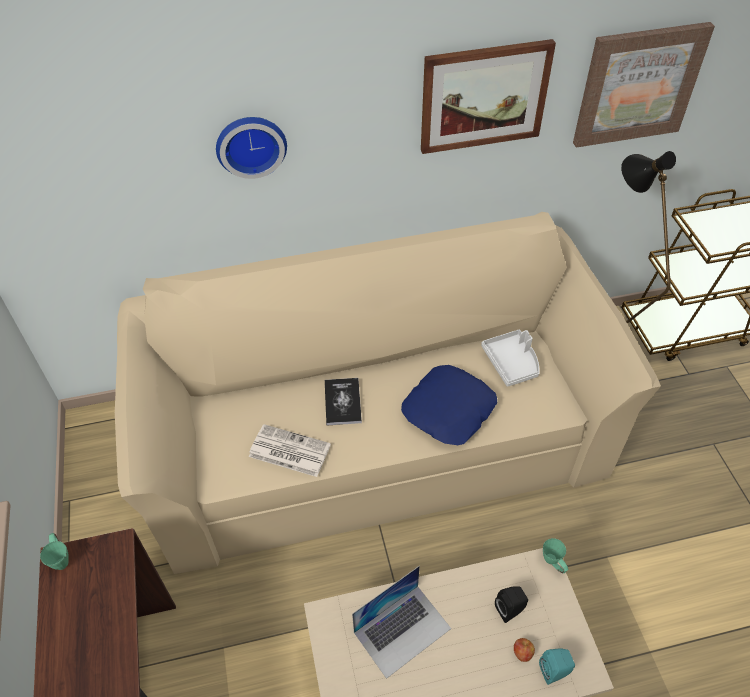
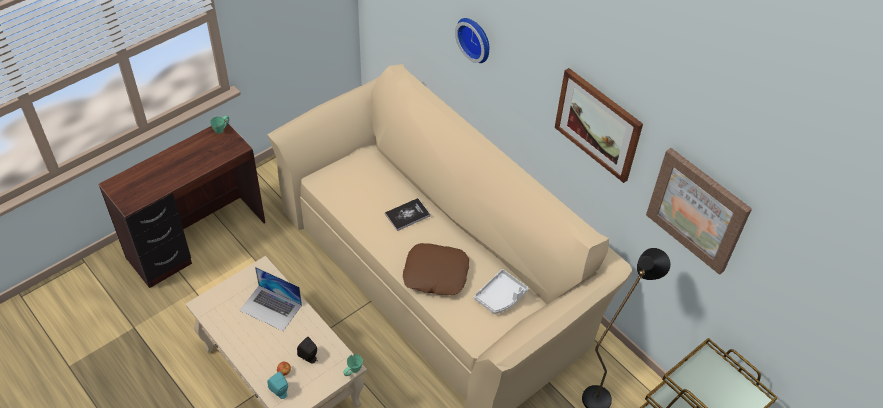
camera: 60 degrees right, 0 degrees up
(288, 451) = (356, 204): newspaper -> none
(449, 410) = (435, 274): blue pillow -> brown pillow

